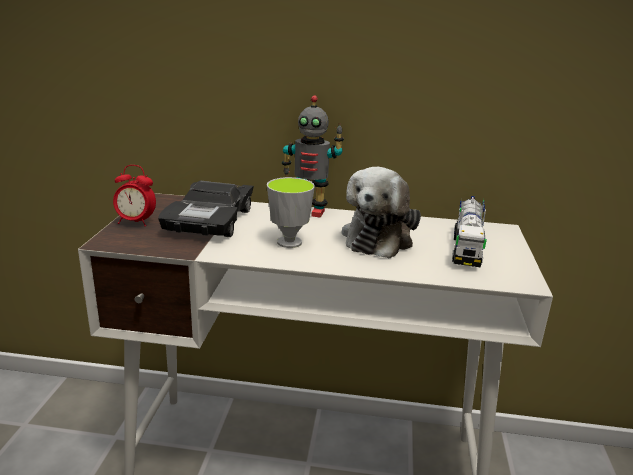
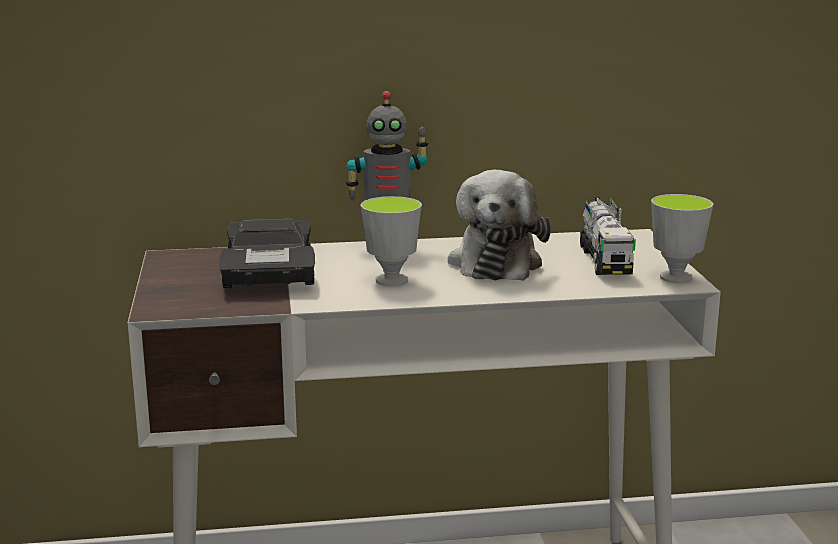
camera: 15 degrees left, 5 degrees down
(136, 222) = (171, 285): alarm clock -> none
(519, 275) = (676, 277): none -> cup

